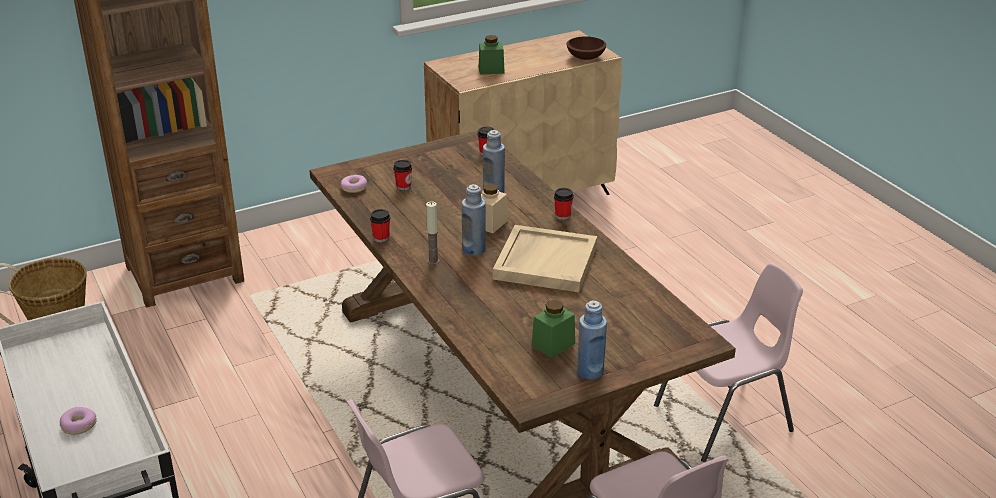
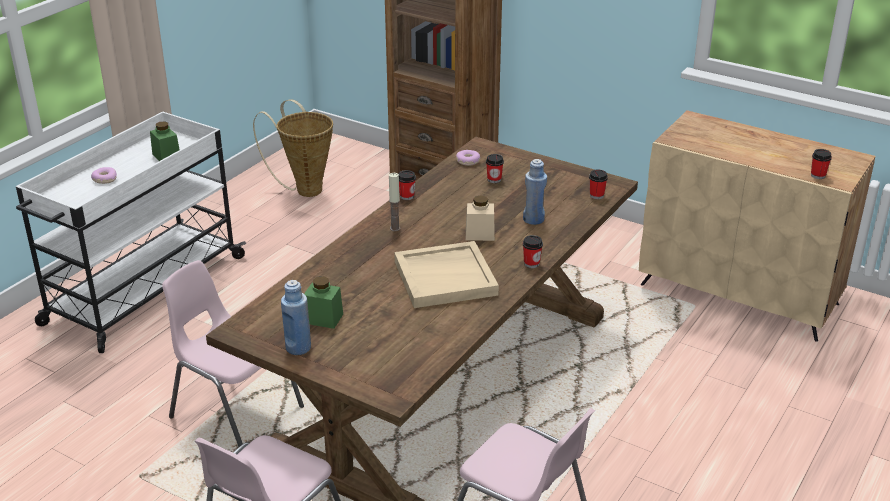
camera: 60 degrees right, 0 degrees up
(473, 249) = (431, 239): blue bottle -> none
(491, 70) = (717, 141): green jar -> green jar (166, 156)
(585, 57) = (818, 175): brown bowl -> cup

